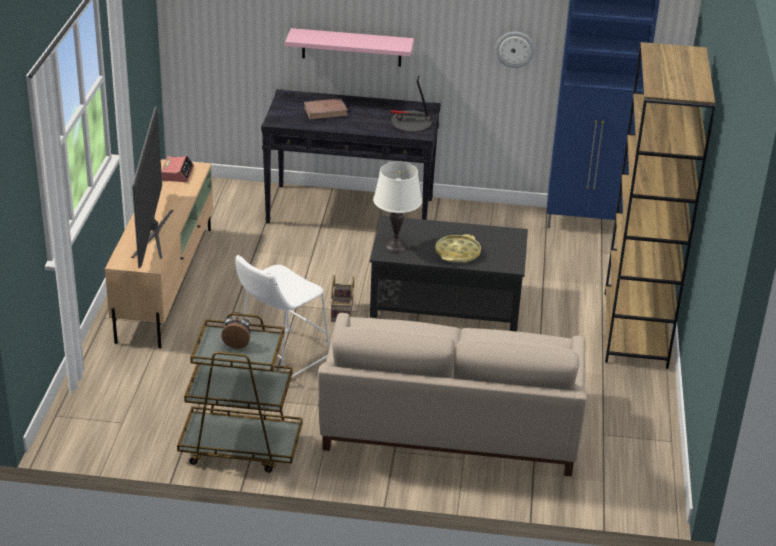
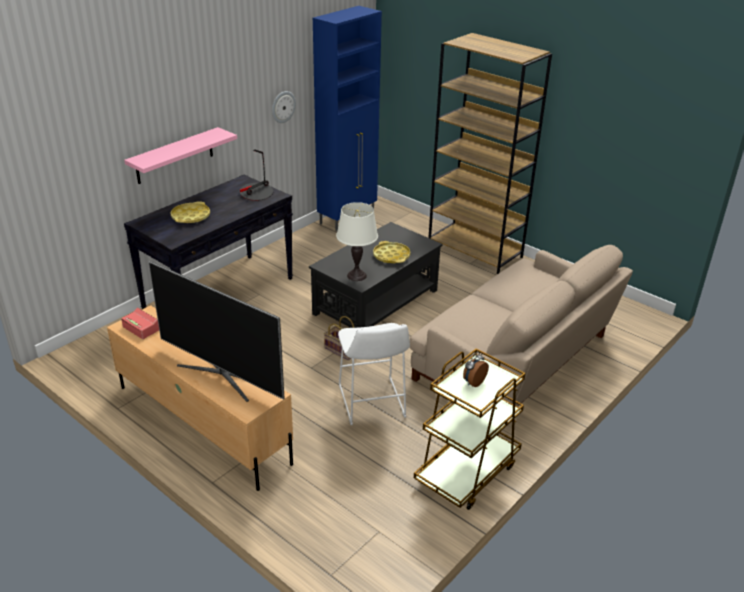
camera: 55 degrees left, 0 degrees up
(326, 111) = (190, 216): brown book -> yellow tray

